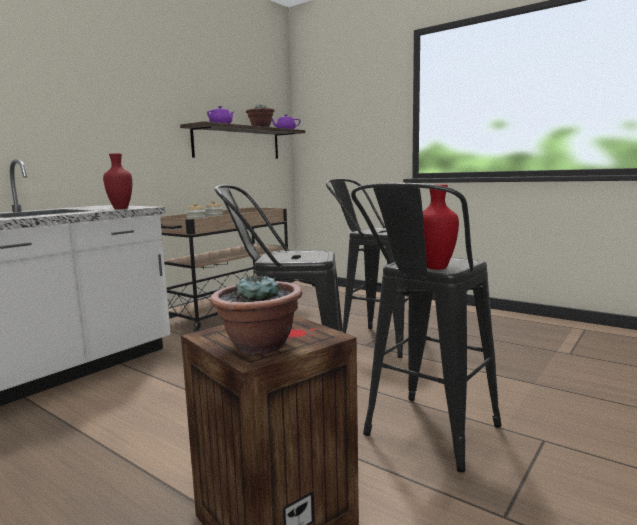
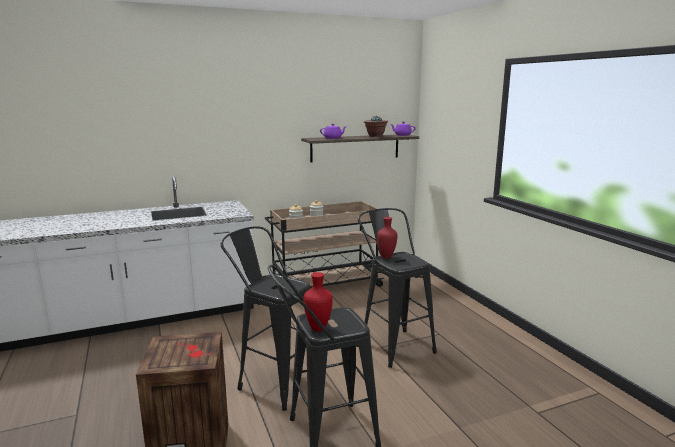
camera: 30 degrees right, 5 degrees up
(121, 208) = (225, 215): red vase -> red vase (387, 257)
(259, 346) = (167, 358): potted plant -> none

